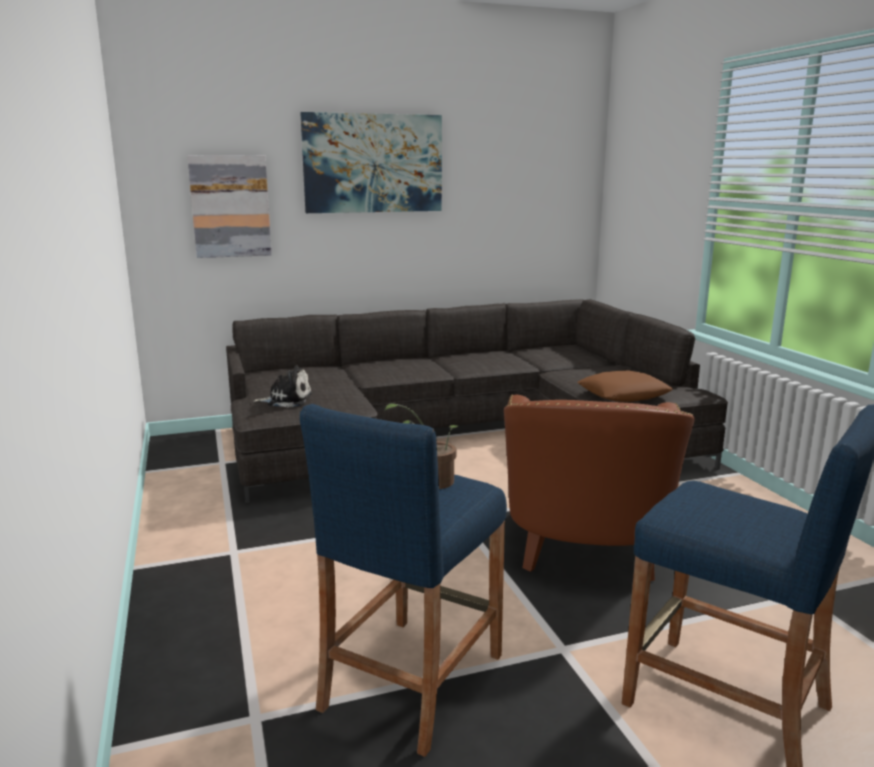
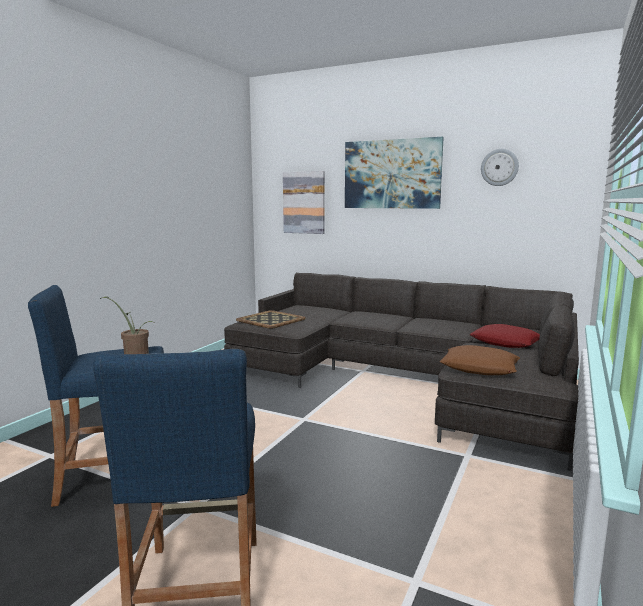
camera: 45 degrees right, 5 degrees down
(287, 400) = (271, 319): plush toy -> tray
(506, 158) = (499, 167): none -> wall clock
(576, 364) = (505, 342): none -> red pillow
(586, 549) = (331, 468): brown armchair -> none

